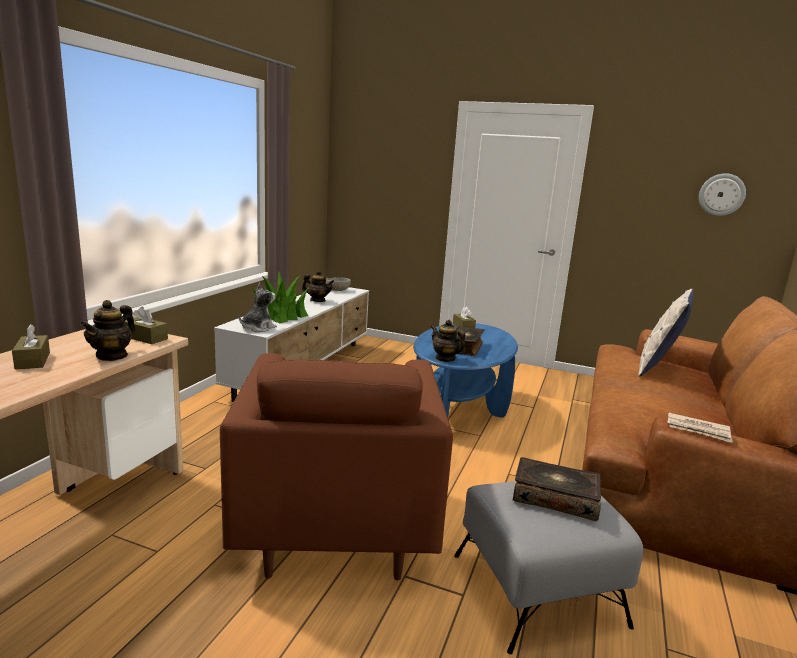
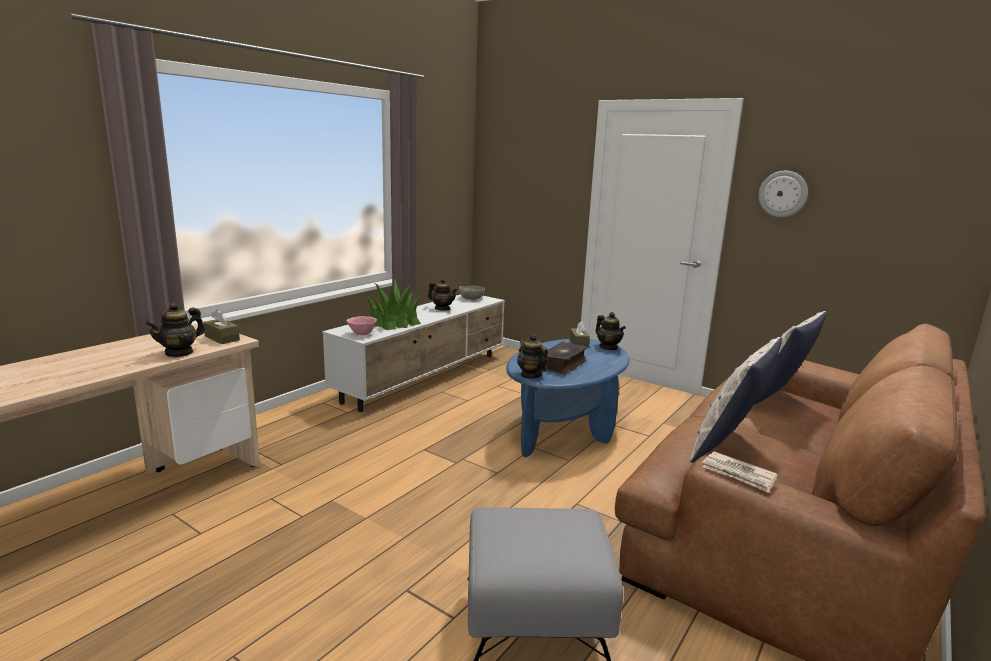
camera: 15 degrees right, 0 degrees up
(33, 360) = (114, 353): brown tissue box -> none
(257, 328) = (361, 334): plush toy -> pink bowl
(336, 527) = (368, 534): brown armchair -> none
(491, 330) = (608, 347): none -> teapot
(555, 498) = (548, 529): book -> none
(654, 409) = (728, 447): none -> pillow
(721, 194) = (897, 198): wall clock -> wall clock (783, 194)

